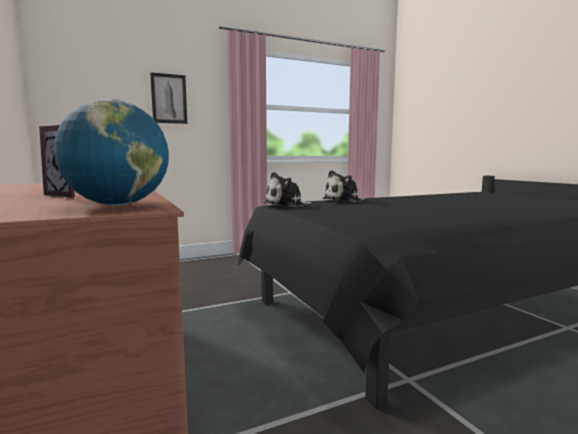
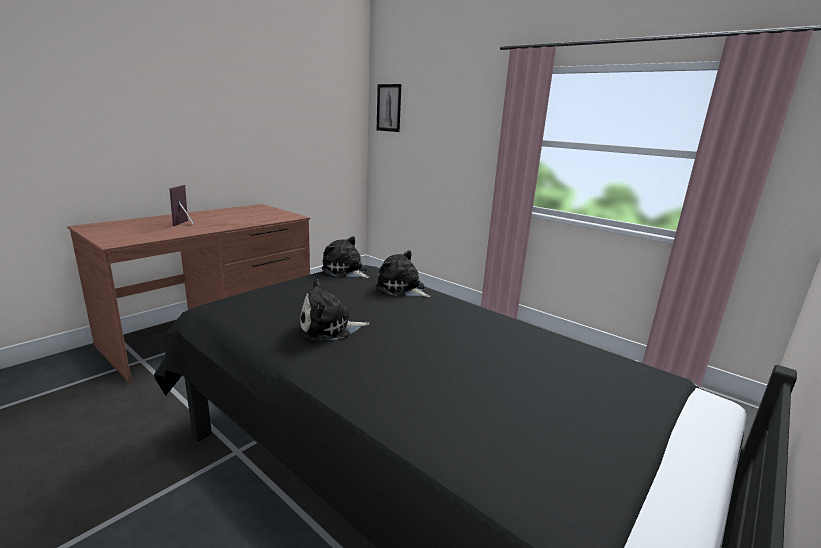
camera: 65 degrees right, 10 degrees up
(118, 205) = (128, 237): globe -> none
(169, 98) = (453, 133): picture -> picture (388, 108)
(427, 211) = (329, 328): none -> plush toy

